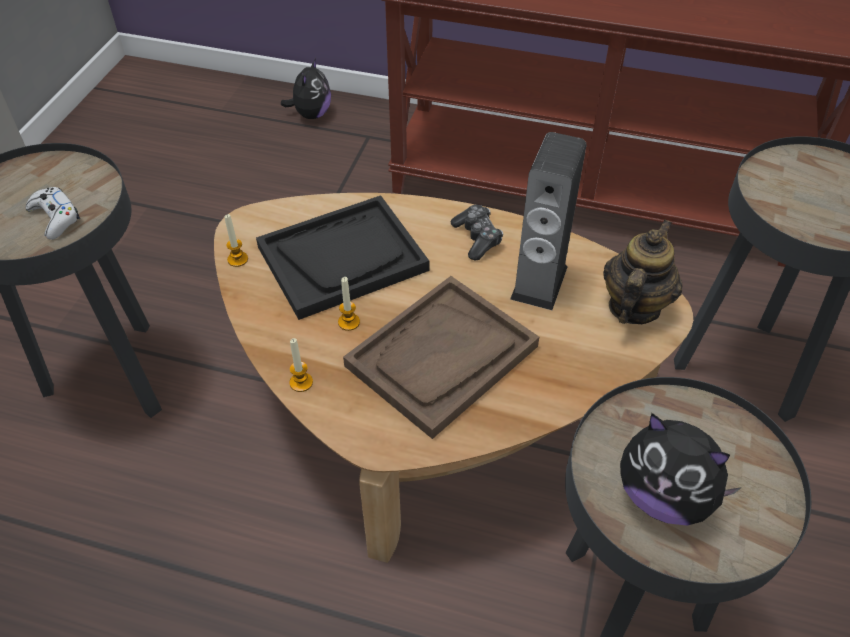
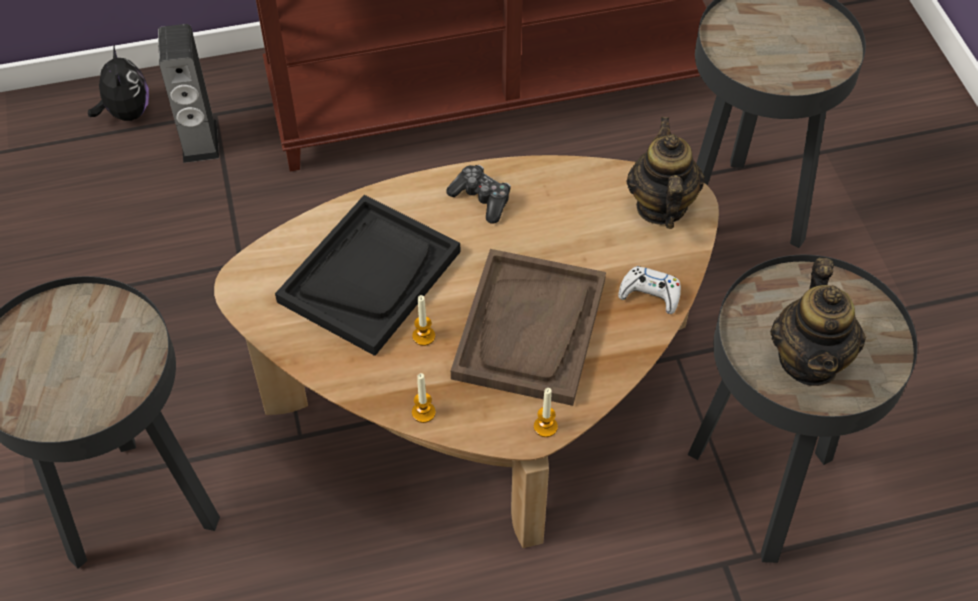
camera: 30 degrees left, 5 degrees up
(55, 218) = (107, 365): white game controller -> white game controller (650, 294)
(237, 259) = (266, 323): candle -> candle (545, 427)
(539, 282) = (566, 219): speaker -> speaker (200, 141)
(664, 496) = (809, 360): plush toy -> teapot

